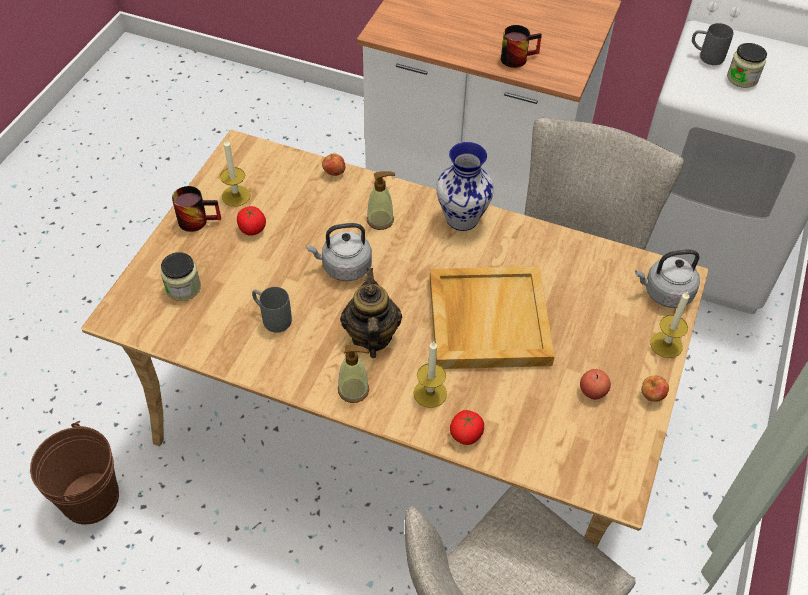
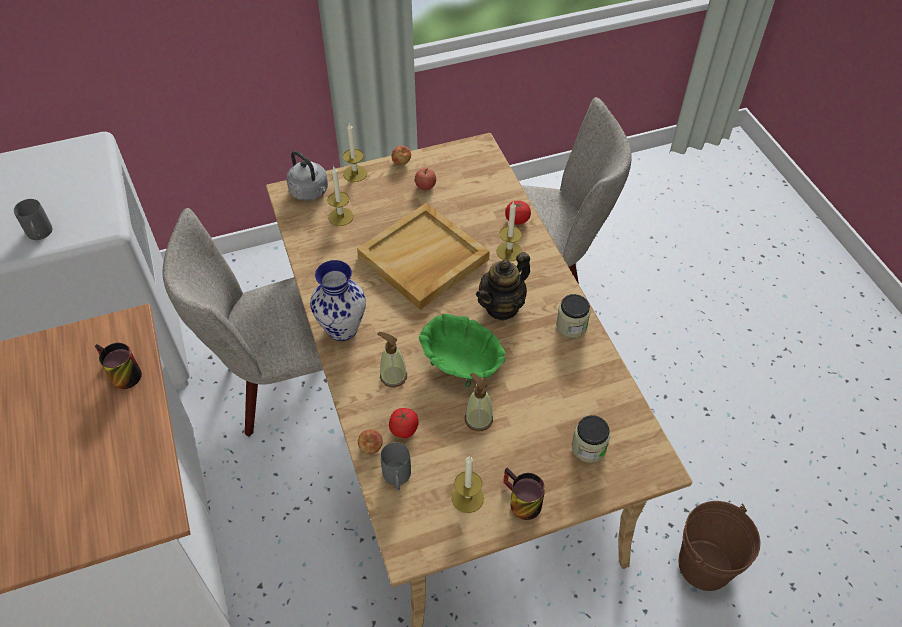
camera: 130 degrees left, 0 degrees up
(252, 229) = (488, 453): tomato -> tomato (404, 429)
(272, 318) = (549, 370): grey mug -> grey mug (397, 479)
(344, 267) = (462, 364): grey kettle -> green bowl
(353, 390) = (549, 287): soap dispenser -> soap dispenser (478, 419)
(606, 295) = (341, 217): none -> candle
(742, 78) = (59, 203): jar -> jar (571, 325)

